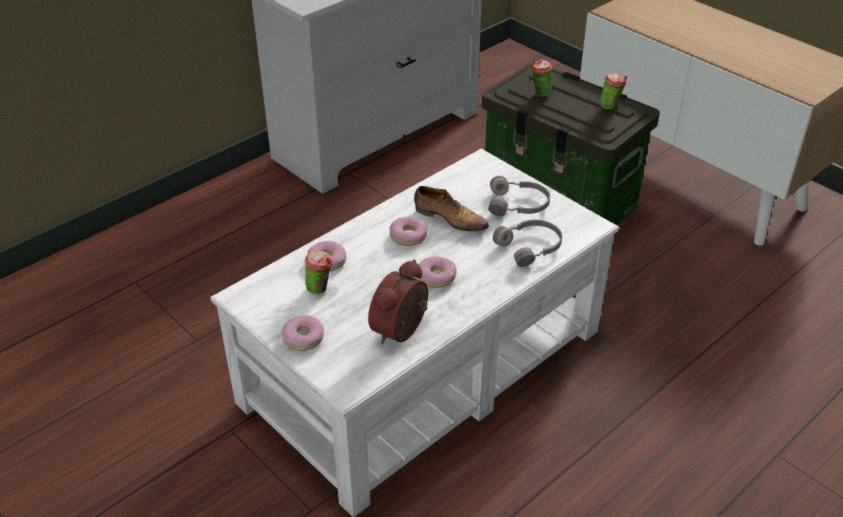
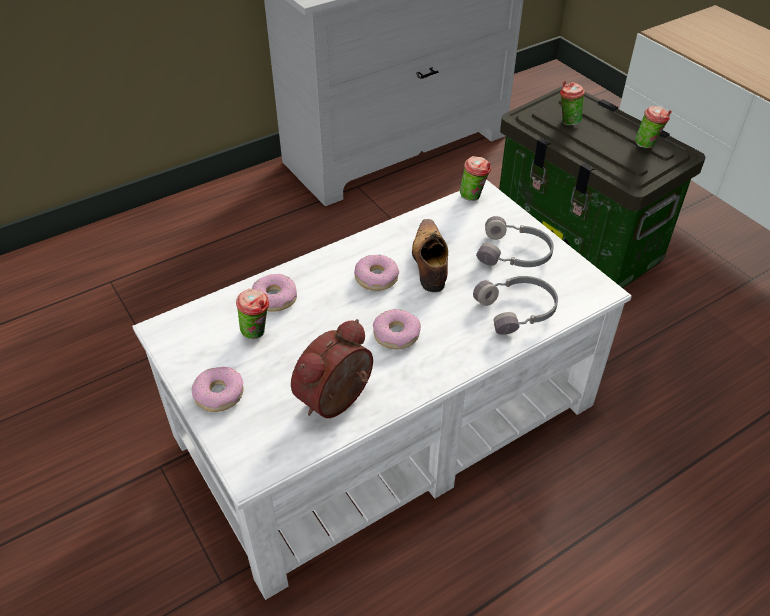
camera: 10 degrees right, 5 degrees up
(449, 219) = (429, 262): shoe -> shoe turned 135 degrees counterclockwise
(474, 163) = (473, 197): none -> cup

